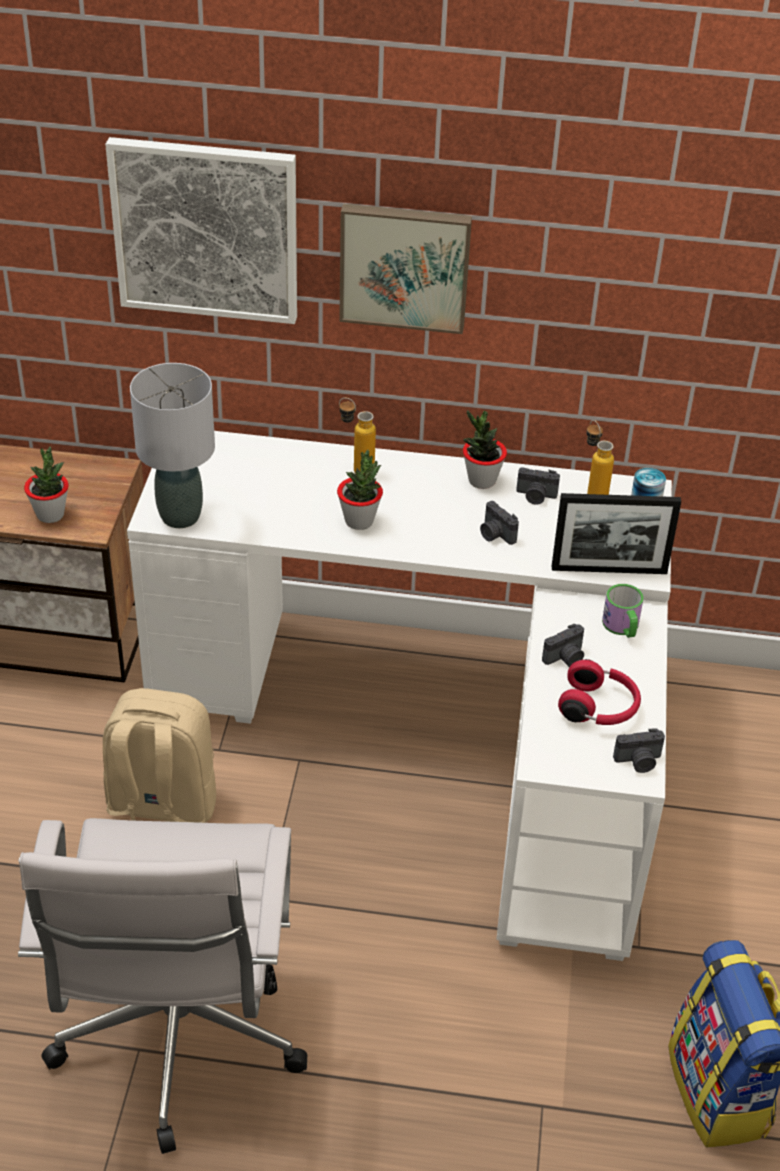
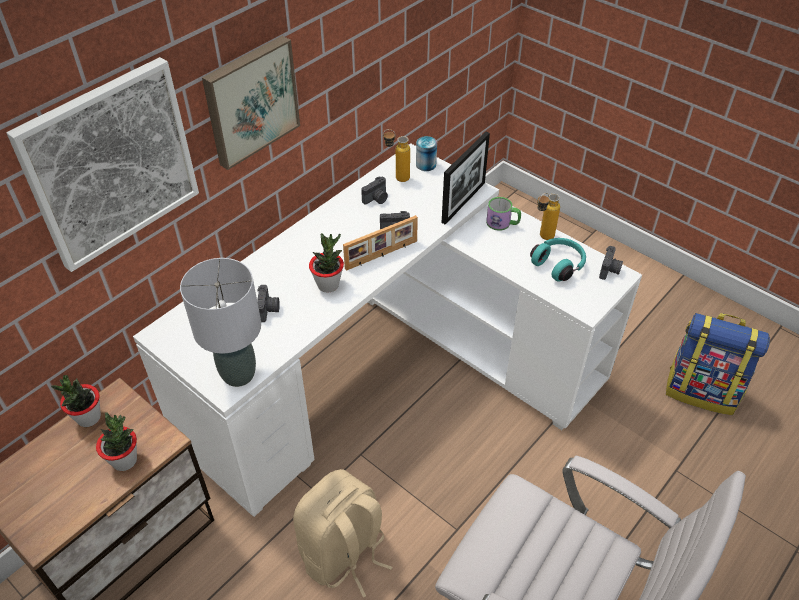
camera: 55 degrees left, 5 degrees up
(355, 469) = (277, 263): bottle -> bottle (542, 238)
(445, 541) = (382, 255): none -> picture frame
(481, 480) = (342, 213): potted plant -> potted plant (88, 418)
(565, 658) = (510, 258): camera -> camera (269, 310)
(599, 708) = (559, 264): red headphones -> turquoise headphones

